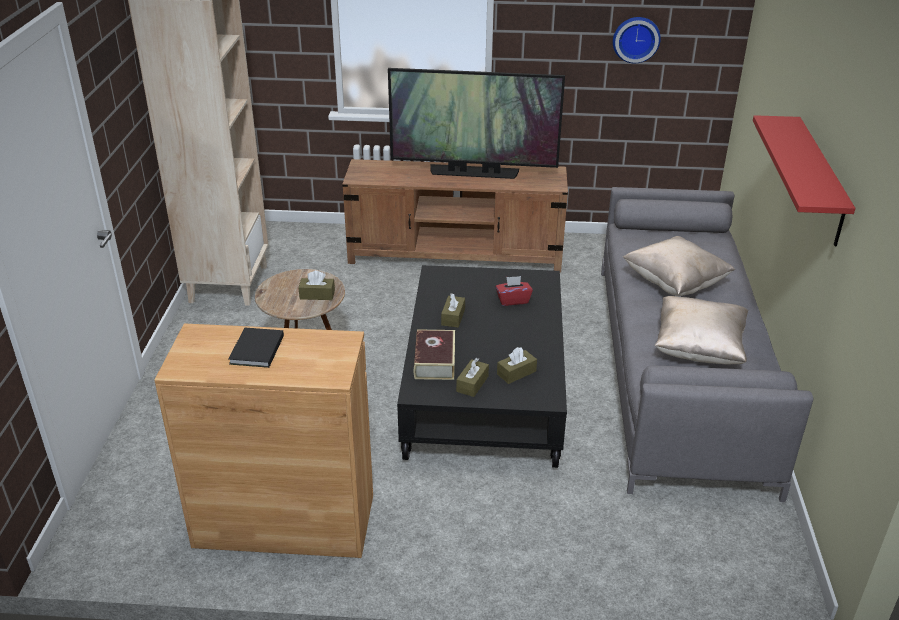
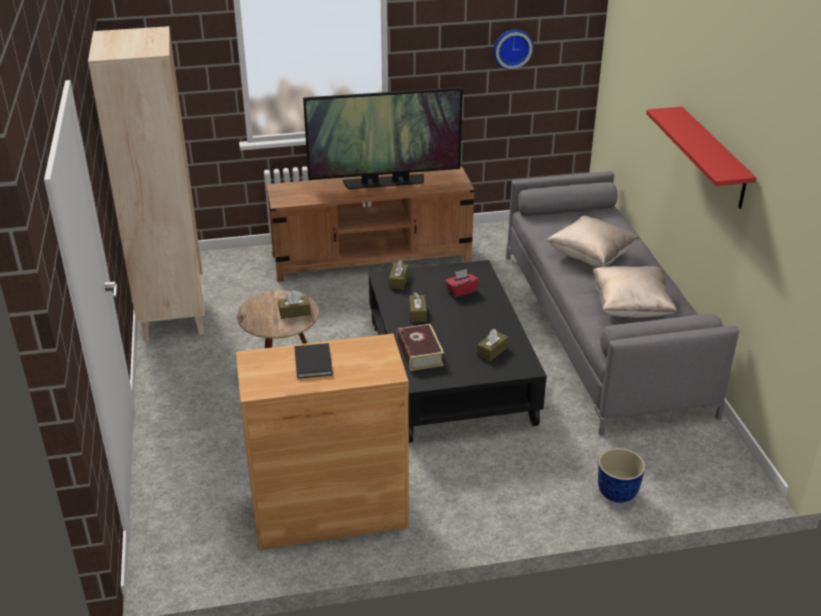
camera: 15 degrees left, 0 degrees up
(472, 384) = (460, 366): brown tissue box -> brown tissue box (398, 281)
(620, 568) = (617, 493): none -> planter

